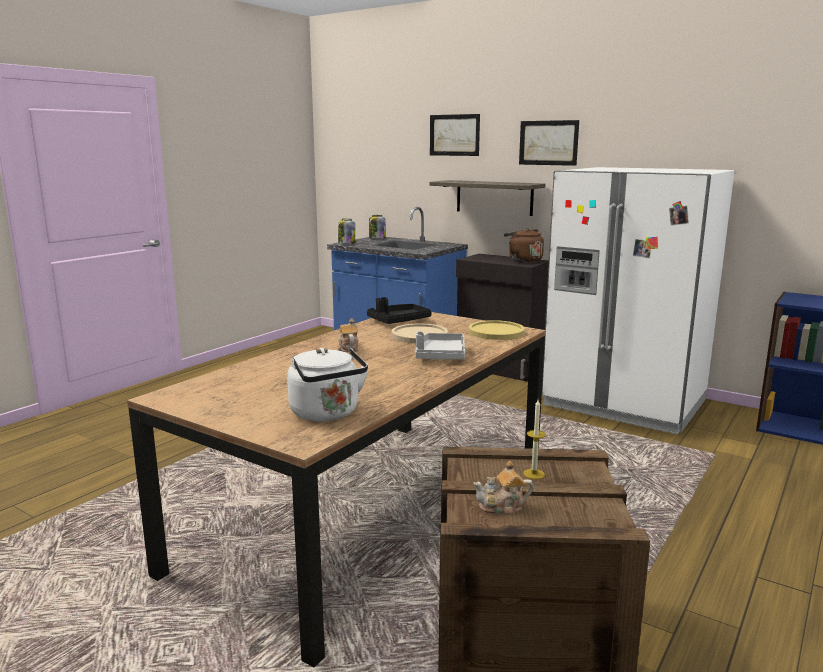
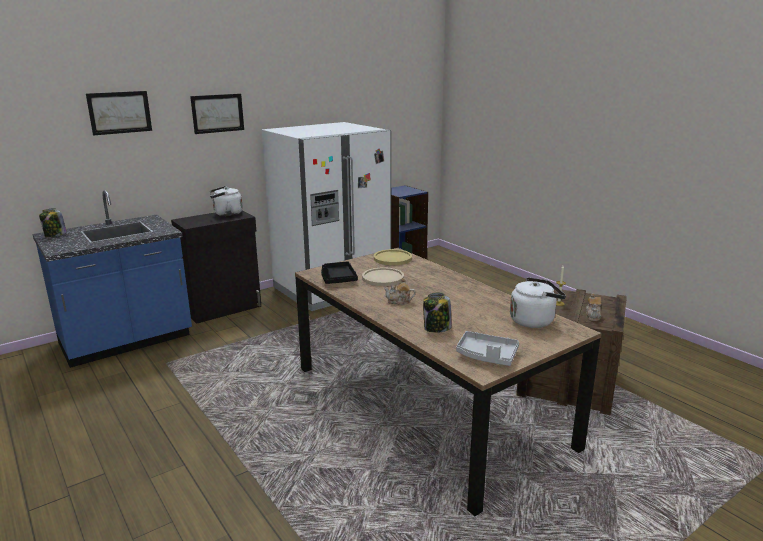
camera: 70 degrees left, 5 degrees up
(346, 243) = (60, 249): jar -> jar (437, 328)
(440, 355) = (435, 279): grey tray -> grey tray (486, 356)
(494, 197) = (174, 166): shelf -> none
(523, 260) = (226, 214): brown kettle -> white kettle

